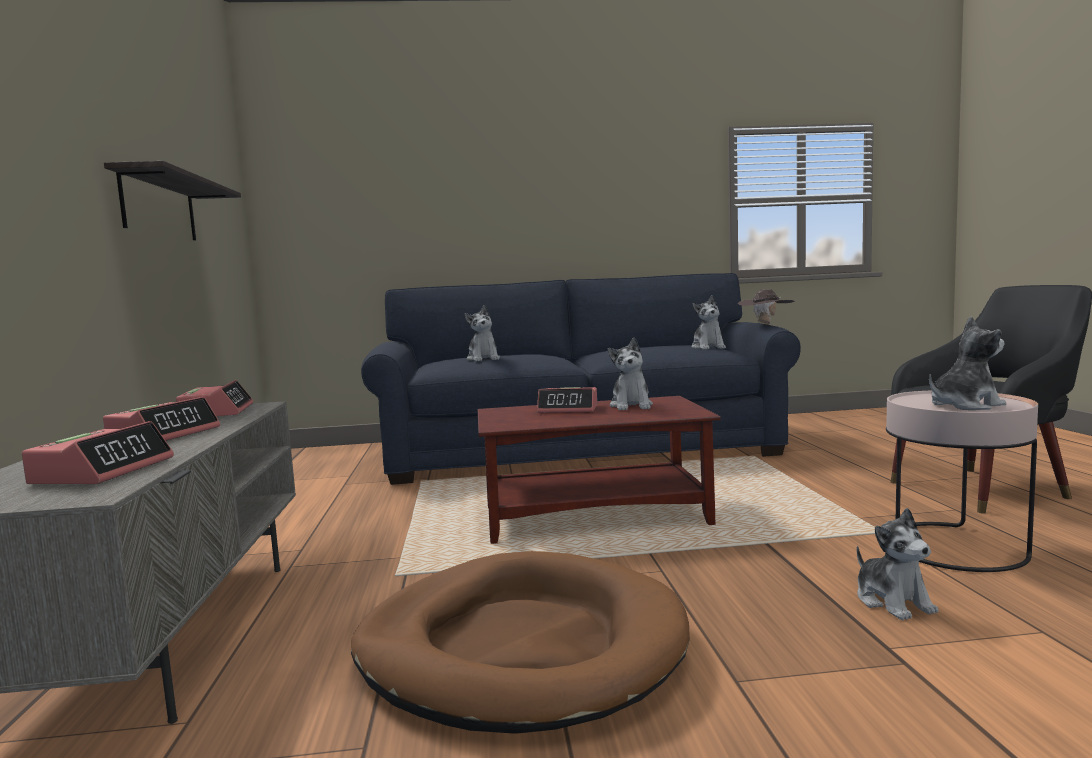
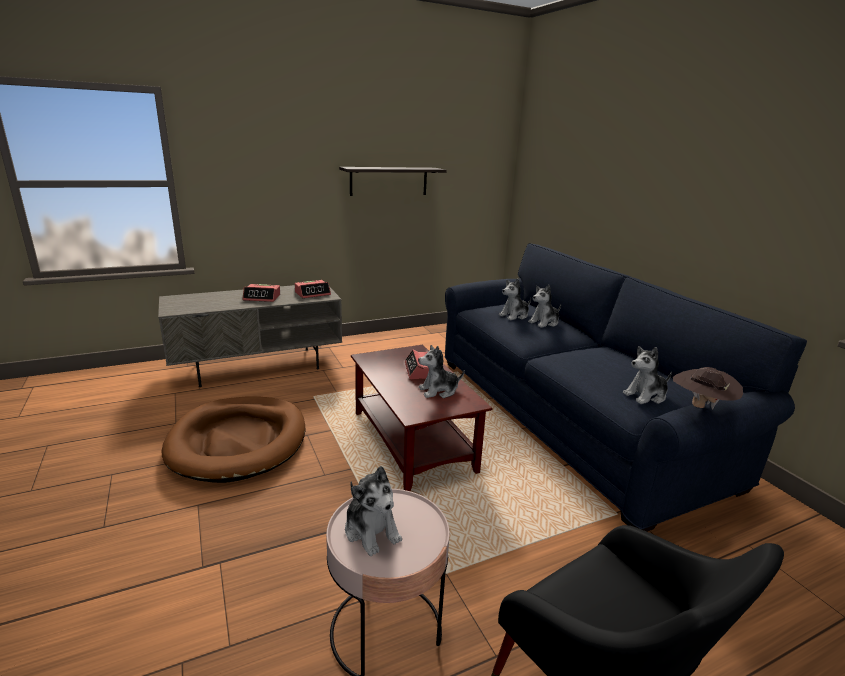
camera: 70 degrees right, 15 degrees up
(104, 471) = (203, 304): alarm clock -> none
(893, 602) = (279, 573): plush toy -> plush toy (544, 322)

